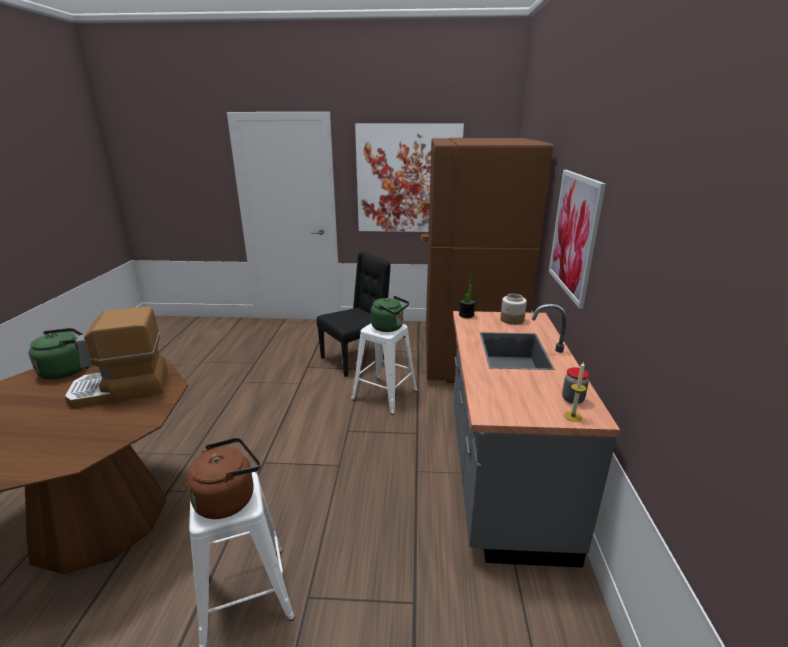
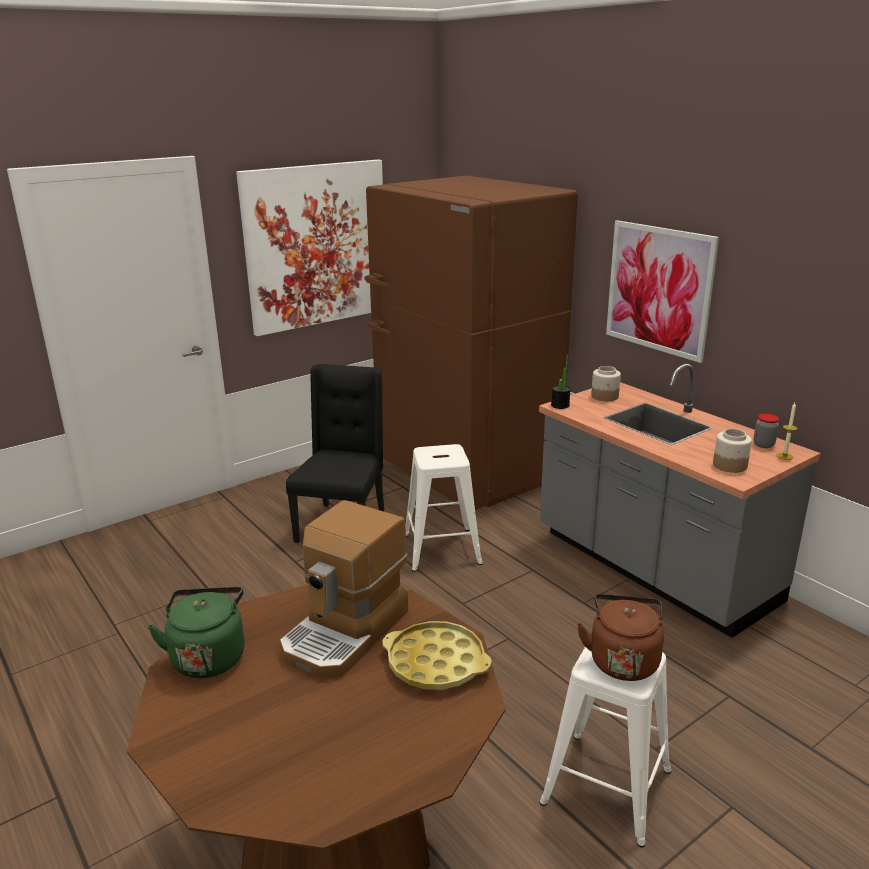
camera: 40 degrees left, 0 degrees up
(111, 427) = (436, 663): none -> yellow tray
(389, 327) = (448, 453): green kettle -> none
(504, 401) = (729, 465): none -> jar

